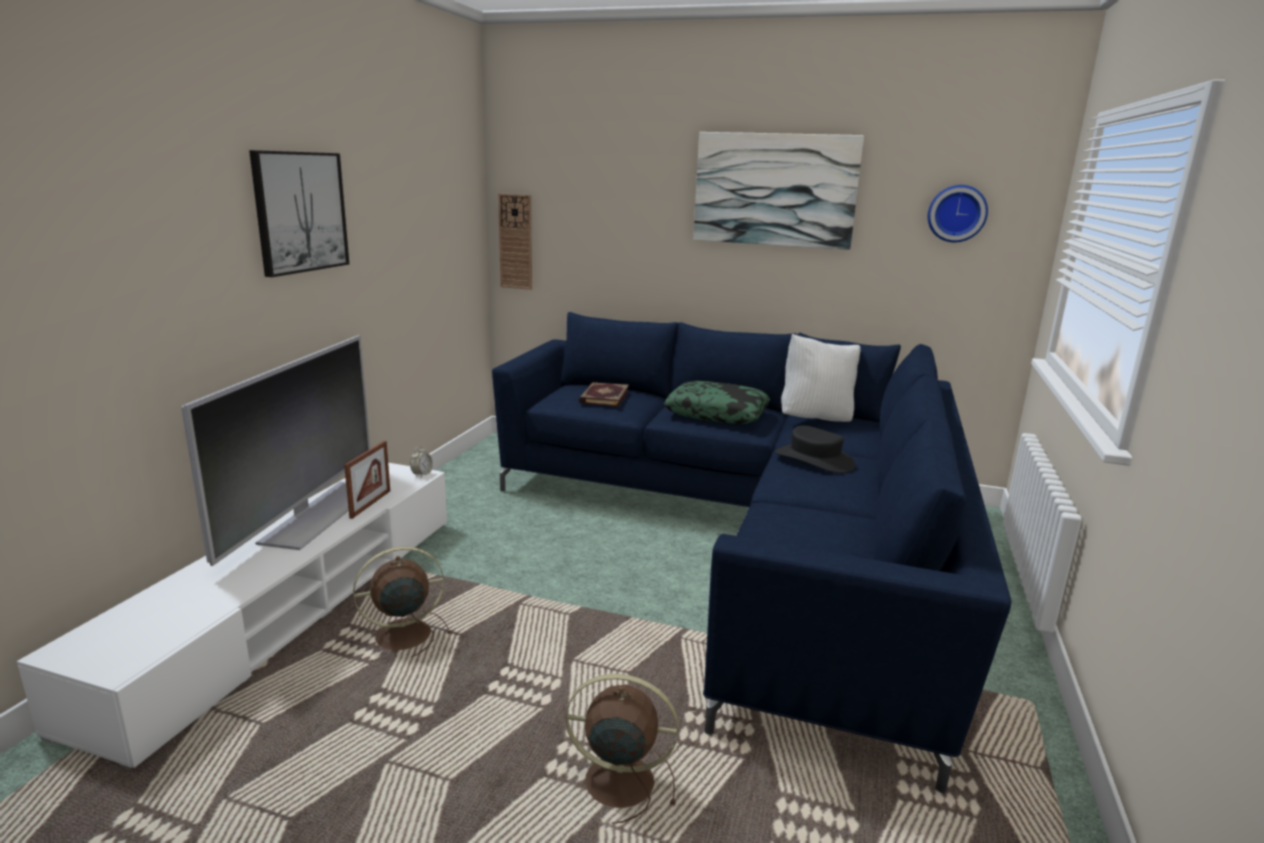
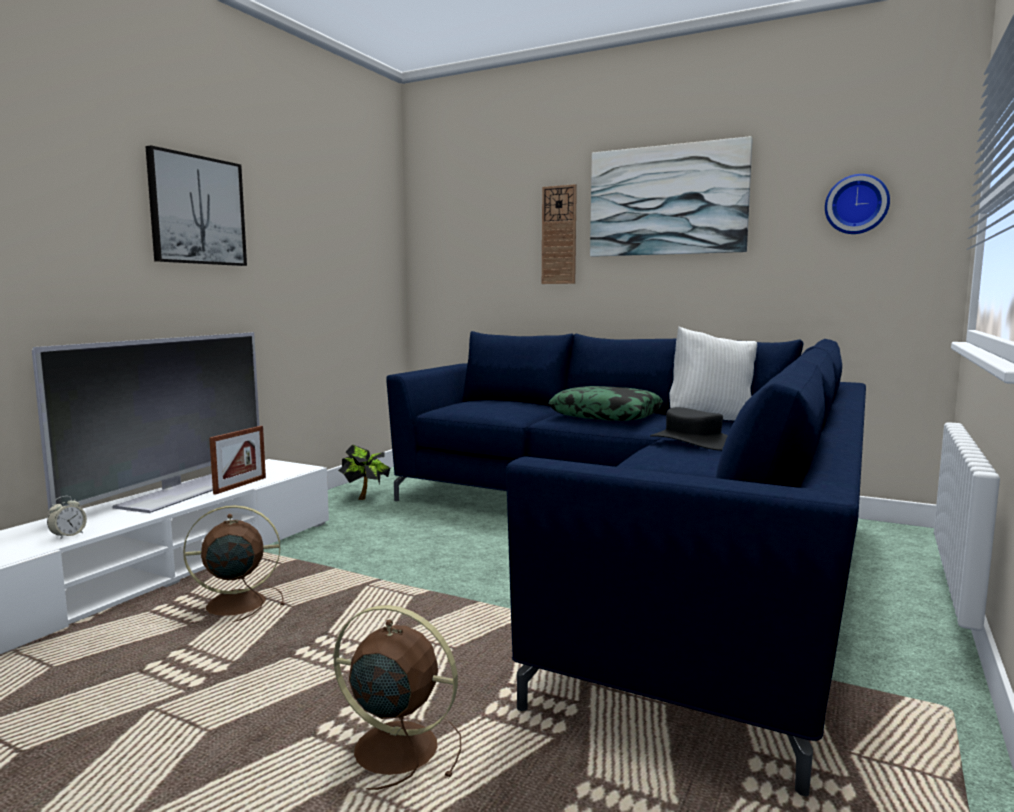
camera: 10 degrees right, 10 degrees down
(422, 474) = (304, 468): alarm clock -> alarm clock (68, 535)
(468, 486) = (365, 497): none -> potted plant
(516, 242) = (430, 274): wall clock -> wall clock (559, 235)
(603, 397) = (495, 405): book -> none

